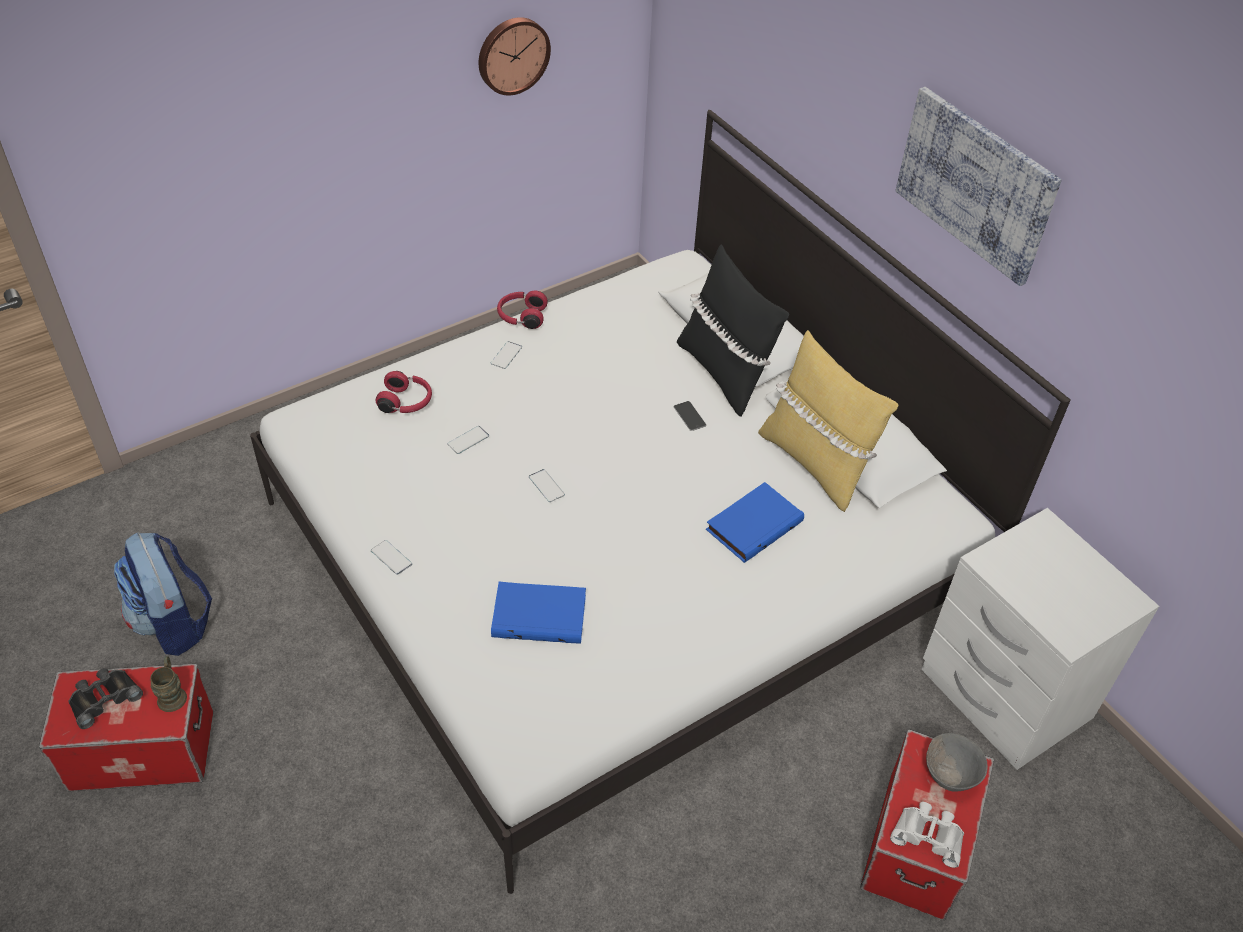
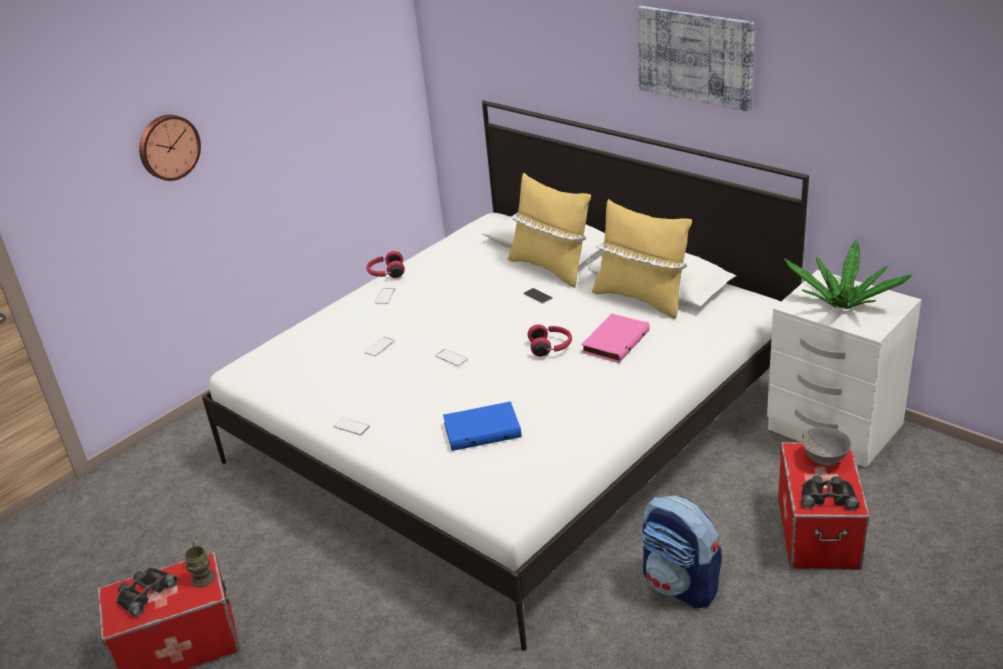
camera: 10 degrees left, 15 degrees down
(174, 623) = (173, 557): backpack -> backpack (681, 585)
(406, 402) = (321, 338): red headphones -> red headphones (551, 347)
(512, 54) = (333, 91): wall clock -> wall clock (168, 147)
(724, 373) = (550, 268): black pillow -> yellow pillow
(753, 524) = (614, 341): blue book -> pink book
(928, 835) = (828, 497): white binoculars -> black binoculars
(1052, 581) = (842, 304): none -> potted plant

